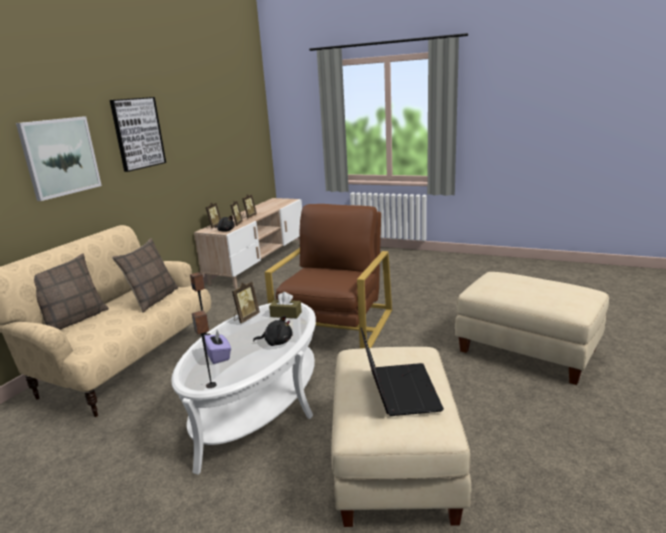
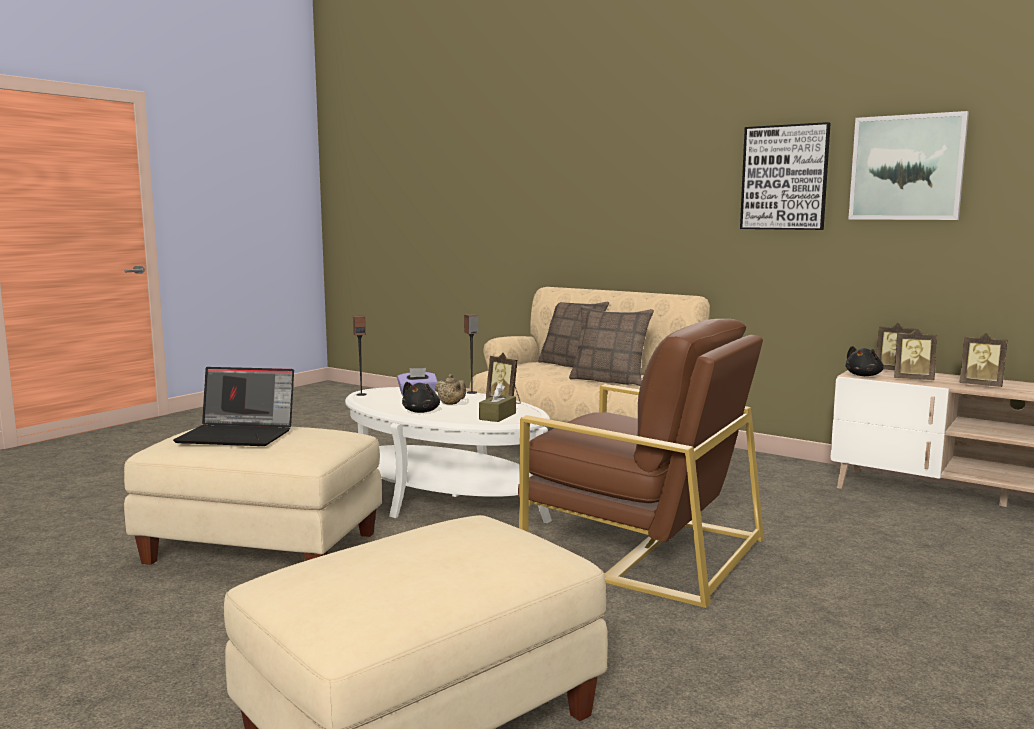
camera: 100 degrees right, 10 degrees down
(60, 157) = (657, 194): picture -> picture (906, 168)
(250, 336) = (451, 404): none -> beige teapot

